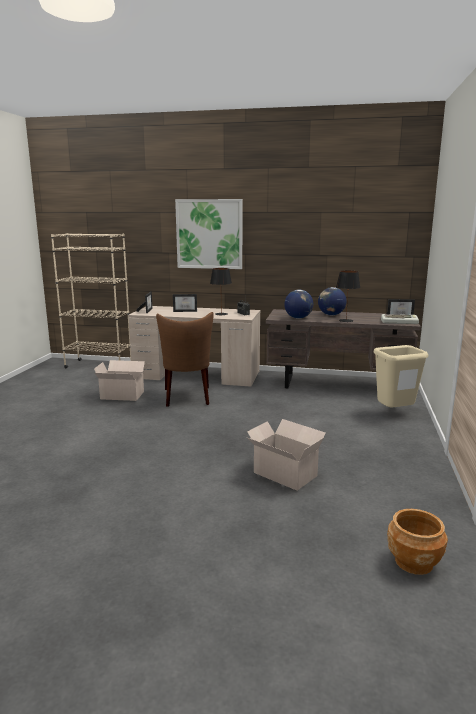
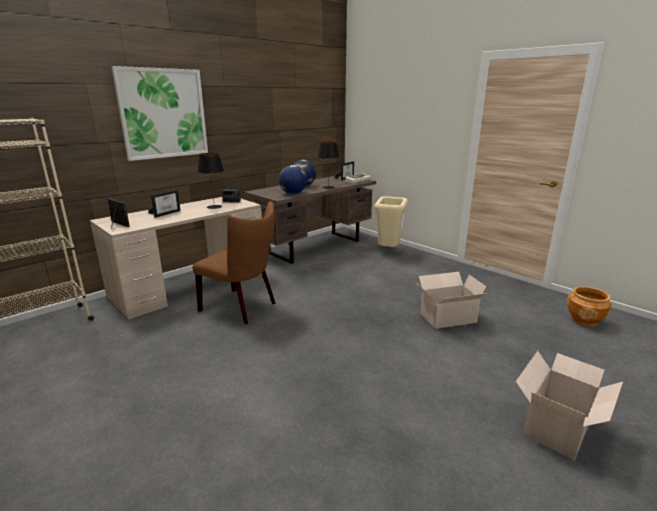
camera: 55 degrees left, 5 degrees up
(123, 395) = (172, 339): cardboard box -> cardboard box (558, 426)

